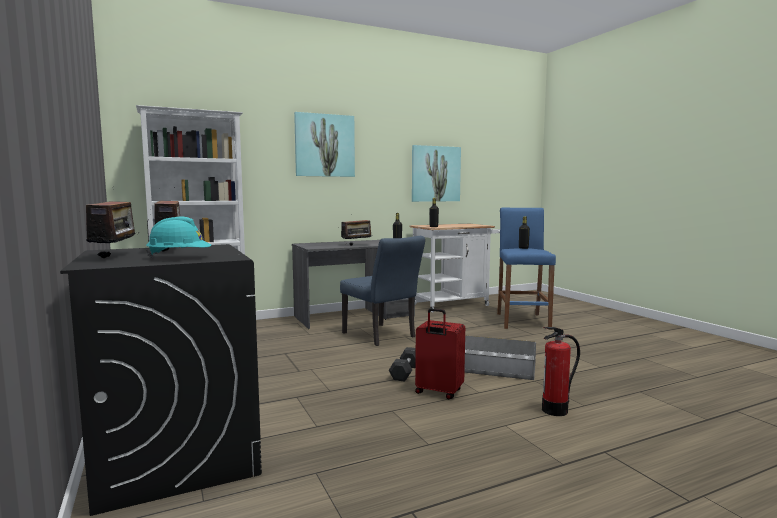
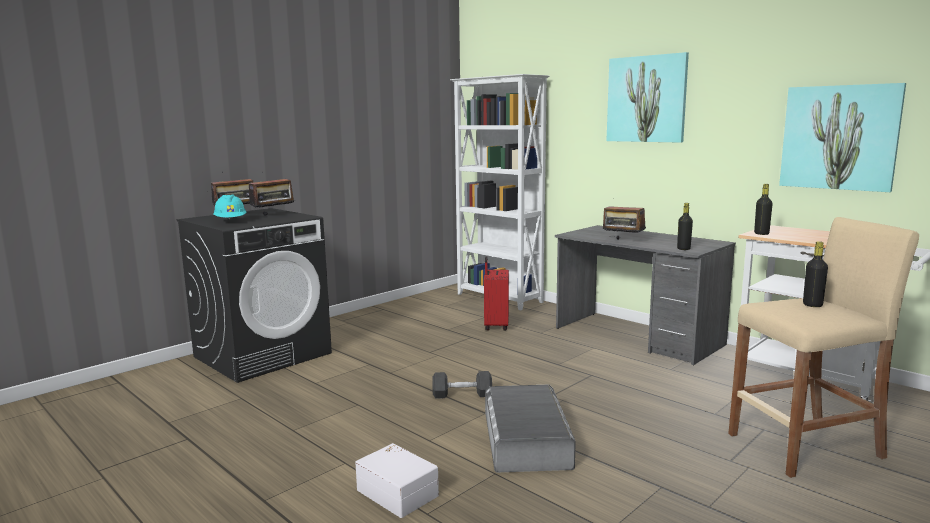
camera: 70 degrees right, 5 degrees up
(382, 336) = (576, 363): blue chair -> none
(438, 392) = (415, 419): red suitcase -> red suitcase (495, 326)
(522, 321) = (805, 446): blue stool -> beige stool
(555, 410) = (398, 492): fire extinguisher -> white storage box

